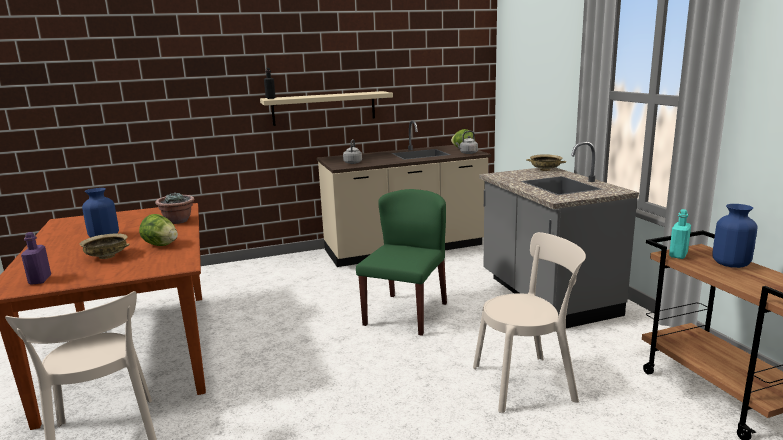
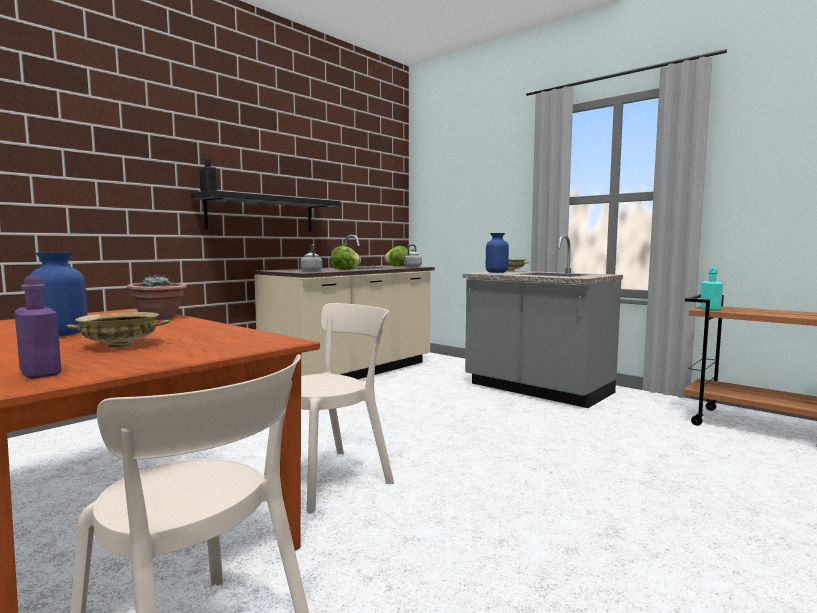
camera: 30 degrees left, 10 degrees down
(161, 245) = (191, 332): lettuce -> lettuce (345, 269)
(324, 108) = (261, 214): beige shelf -> black shelf
(406, 313) = (434, 420): green chair -> none
(528, 382) = (629, 450): beige chair -> beige chair (333, 477)
(731, 263) = (753, 310): blue vase -> blue vase (496, 272)

